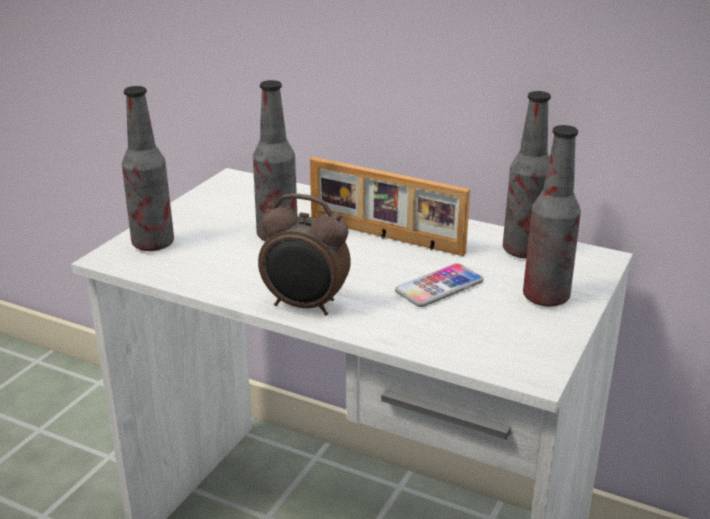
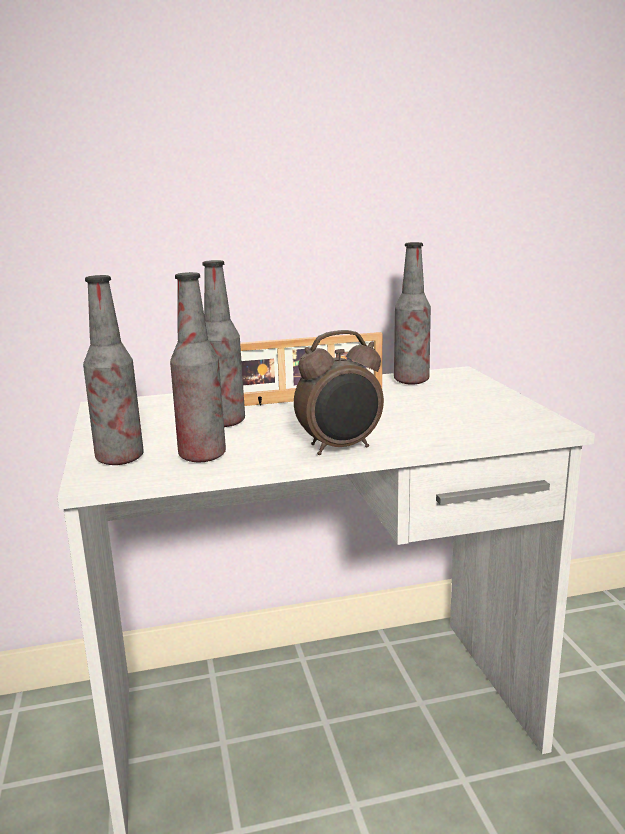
camera: 40 degrees left, 10 degrees down
(439, 287) = (404, 410): phone -> none
(545, 297) = (475, 395): bottle -> bottle (202, 456)

